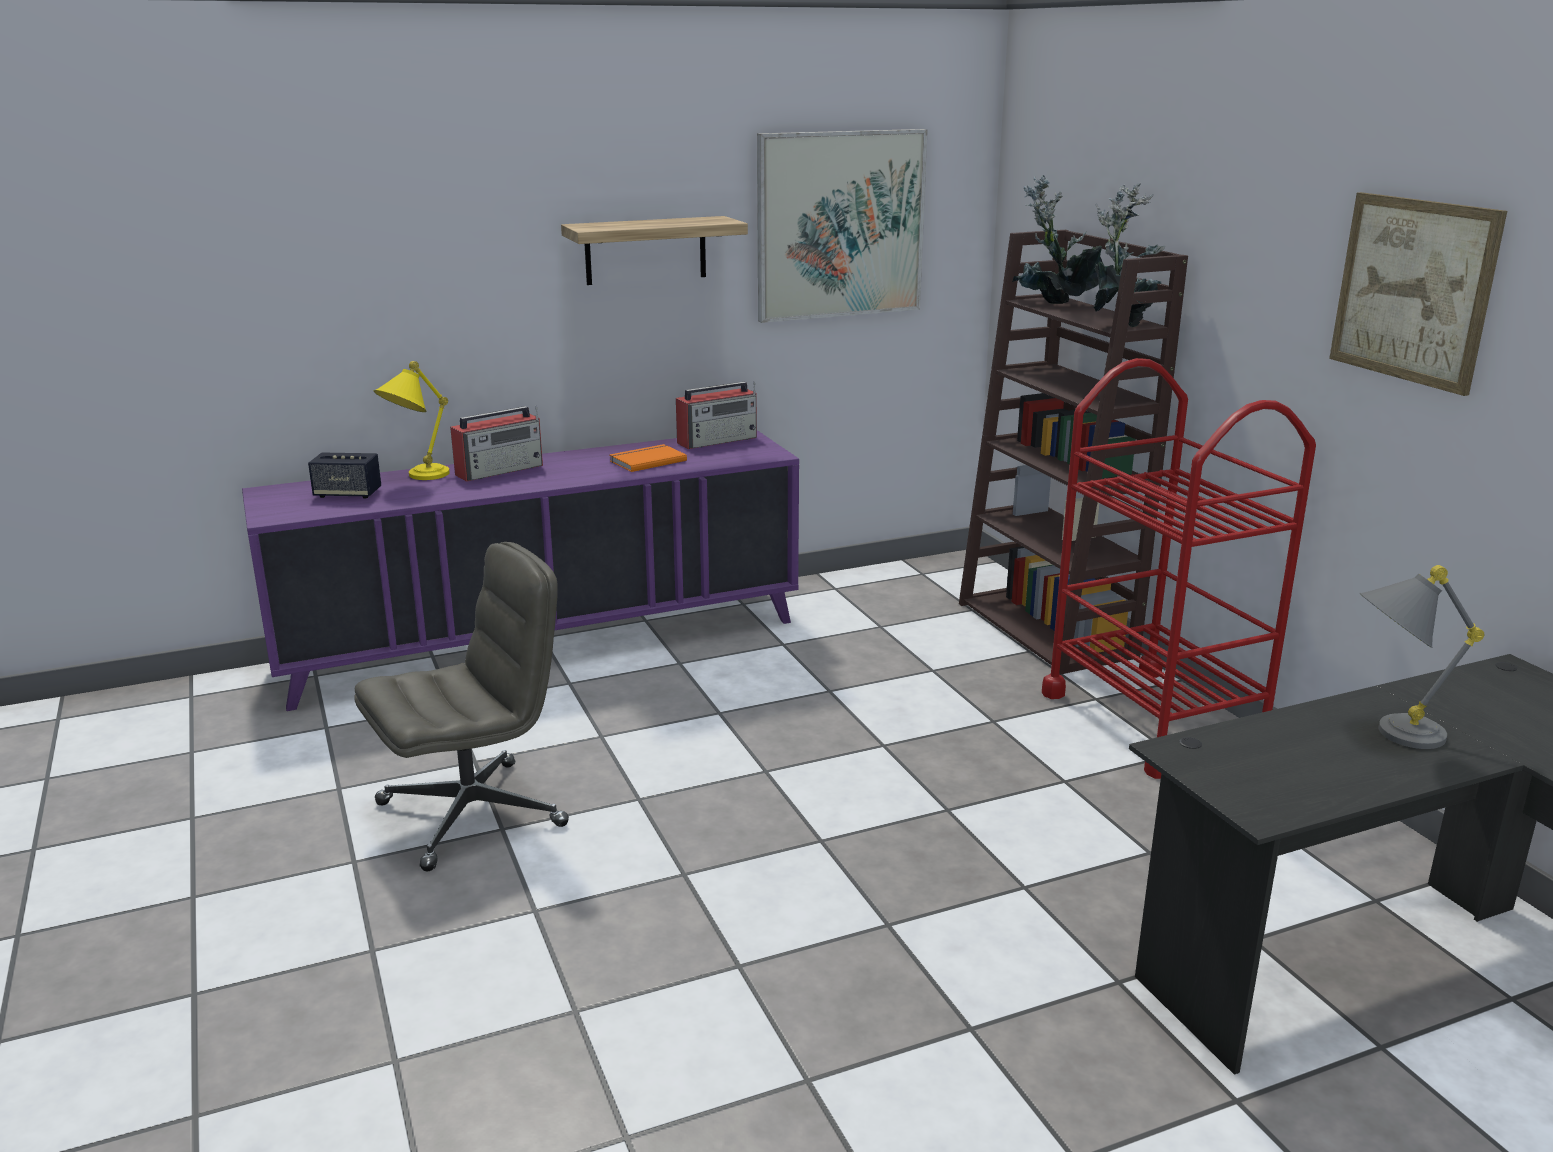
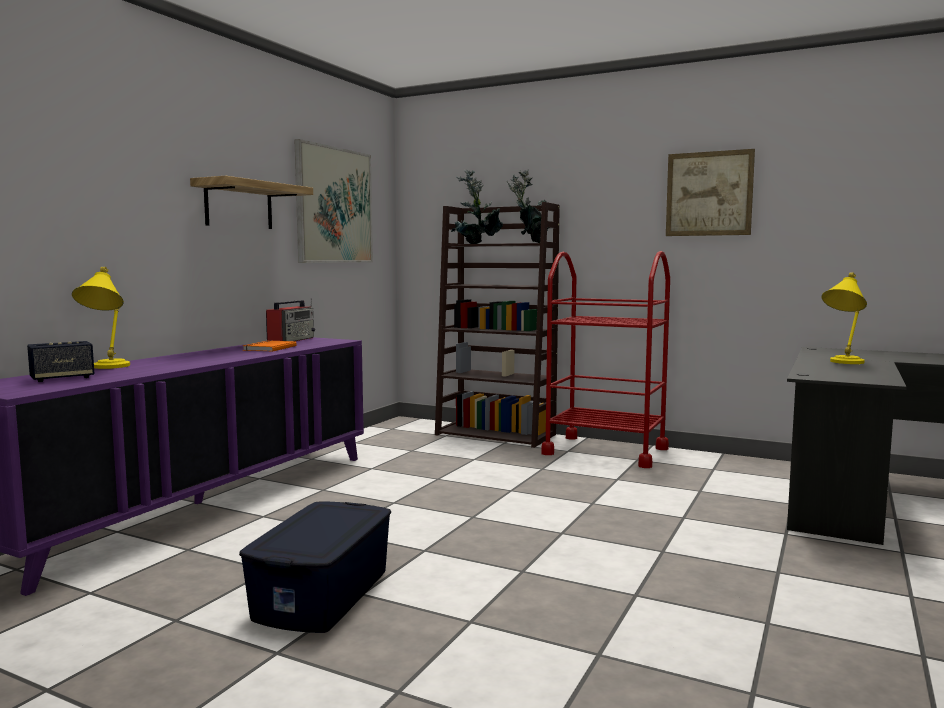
camera: 40 degrees left, 15 degrees down
(473, 813) = (324, 594): grey office chair -> blue storage box
(501, 470) = (169, 360): radio -> none
(1388, 734) = (842, 363): grey table lamp -> yellow table lamp

